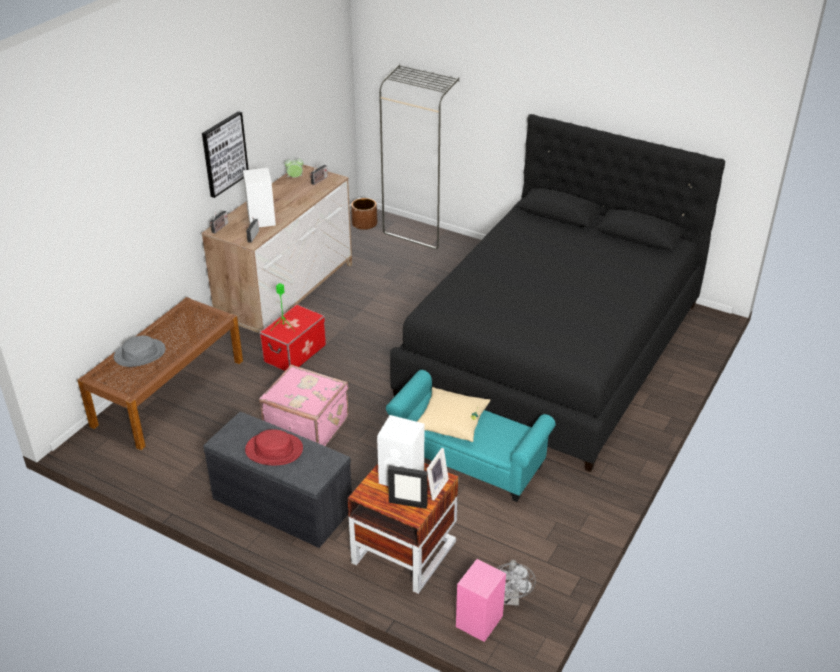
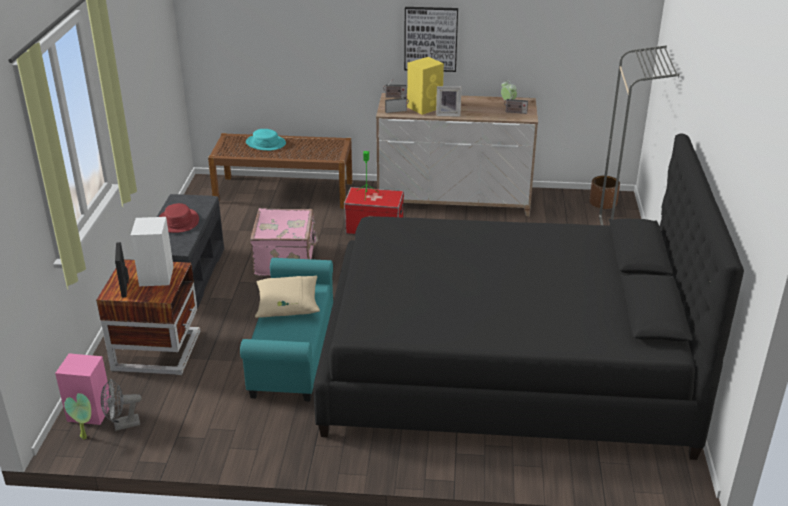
camera: 65 degrees right, 5 degrees down
(140, 353) = (266, 143): grey hat -> turquoise hat
(261, 219) = (425, 107): white speaker -> yellow speaker
(434, 487) = (150, 295): picture frame -> picture frame (448, 114)
(515, 630) = (85, 436): none -> potted plant

